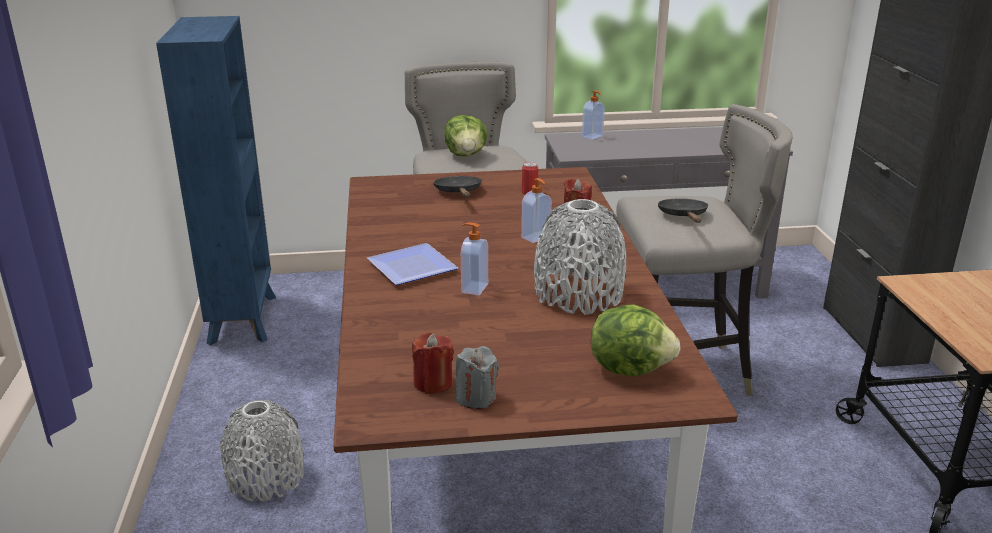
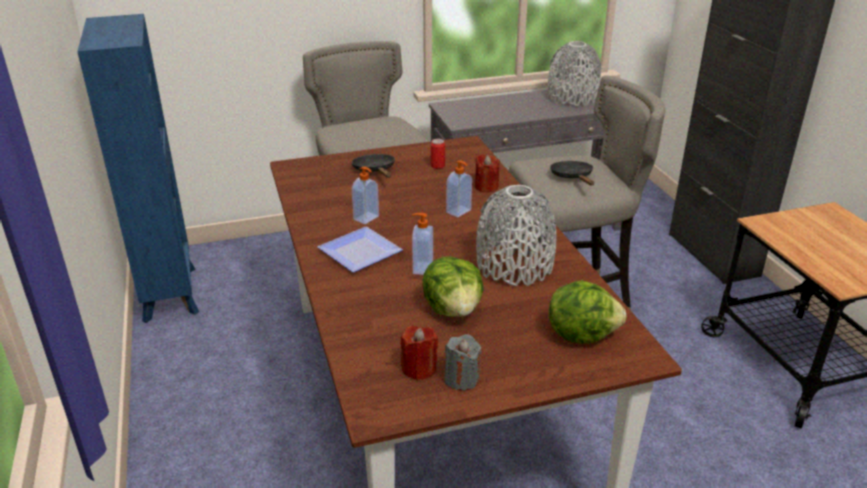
camera: 10 degrees left, 5 degrees up
(266, 477) = (234, 446): grey vase -> grey vase (572, 98)
(466, 155) = (365, 129): lettuce -> lettuce (453, 309)
(593, 136) = (471, 103): soap dispenser -> soap dispenser (367, 218)

